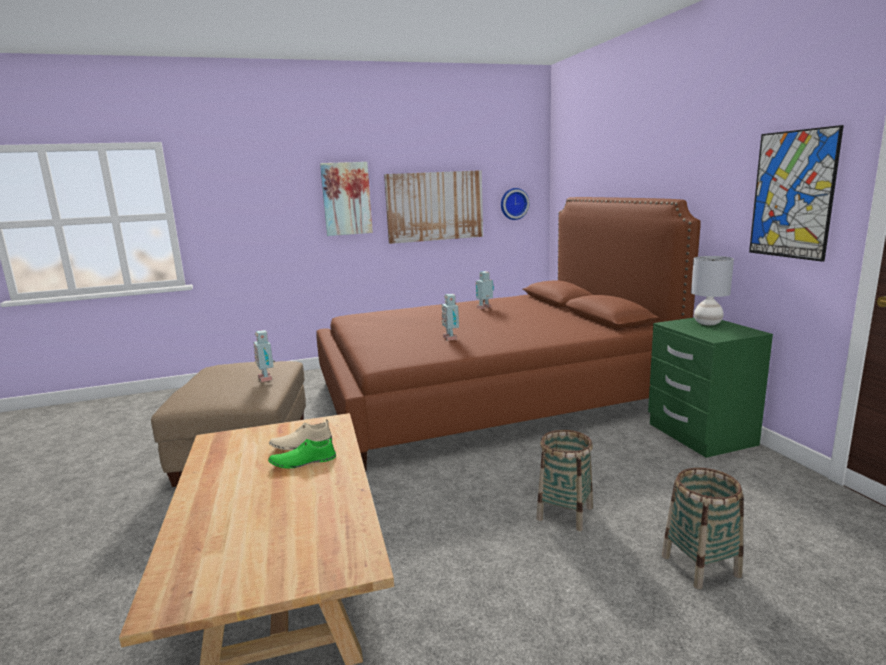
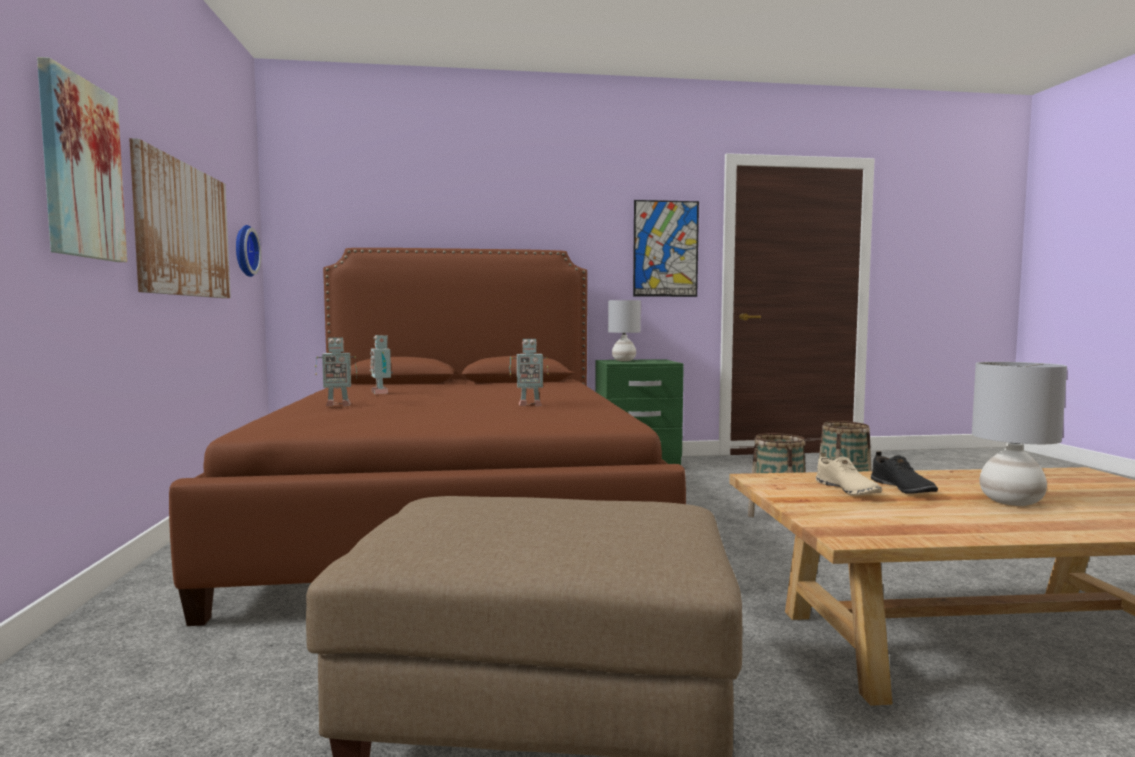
camera: 80 degrees left, 10 degrees down
(260, 496) = (1011, 502): none -> grey table lamp
(267, 378) = (567, 497): toy robot -> toy robot (337, 405)
(303, 461) = (902, 488): green shoe -> black shoe

